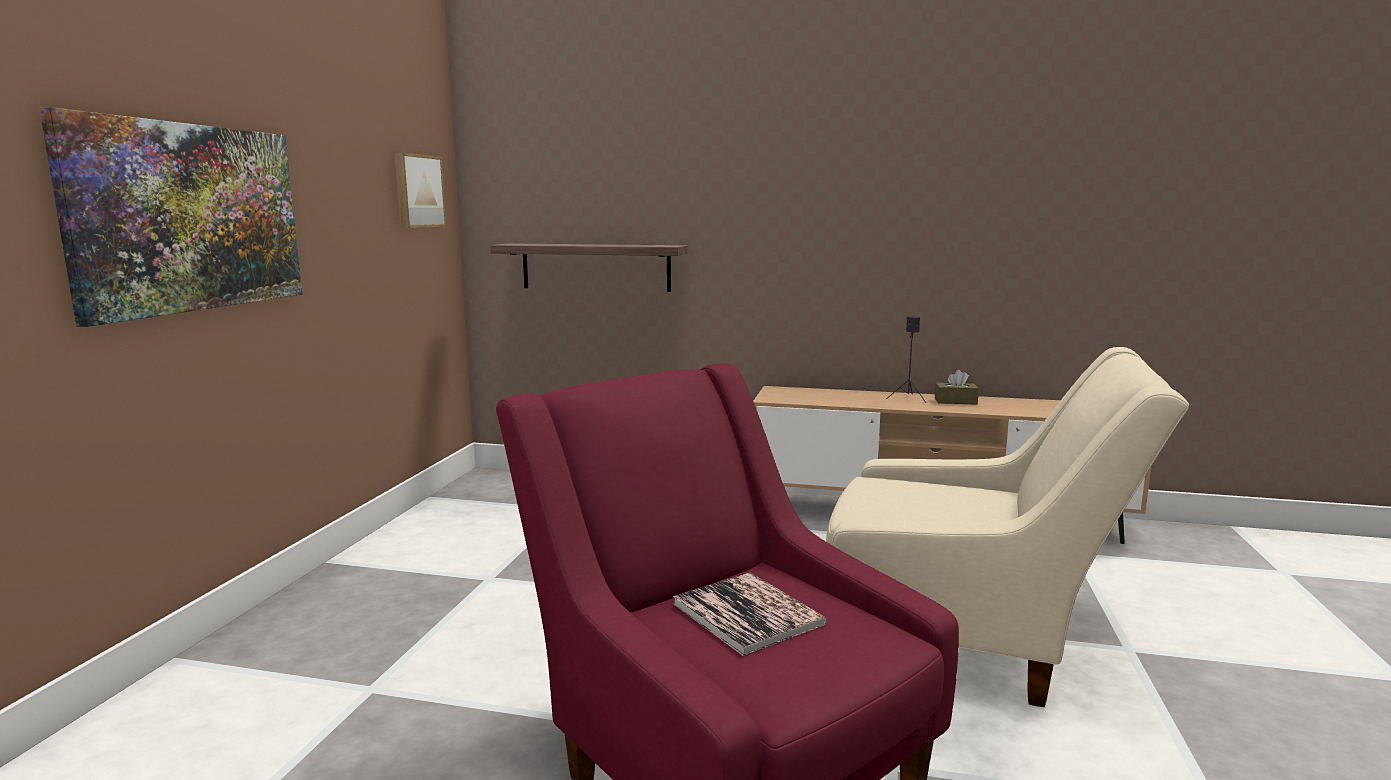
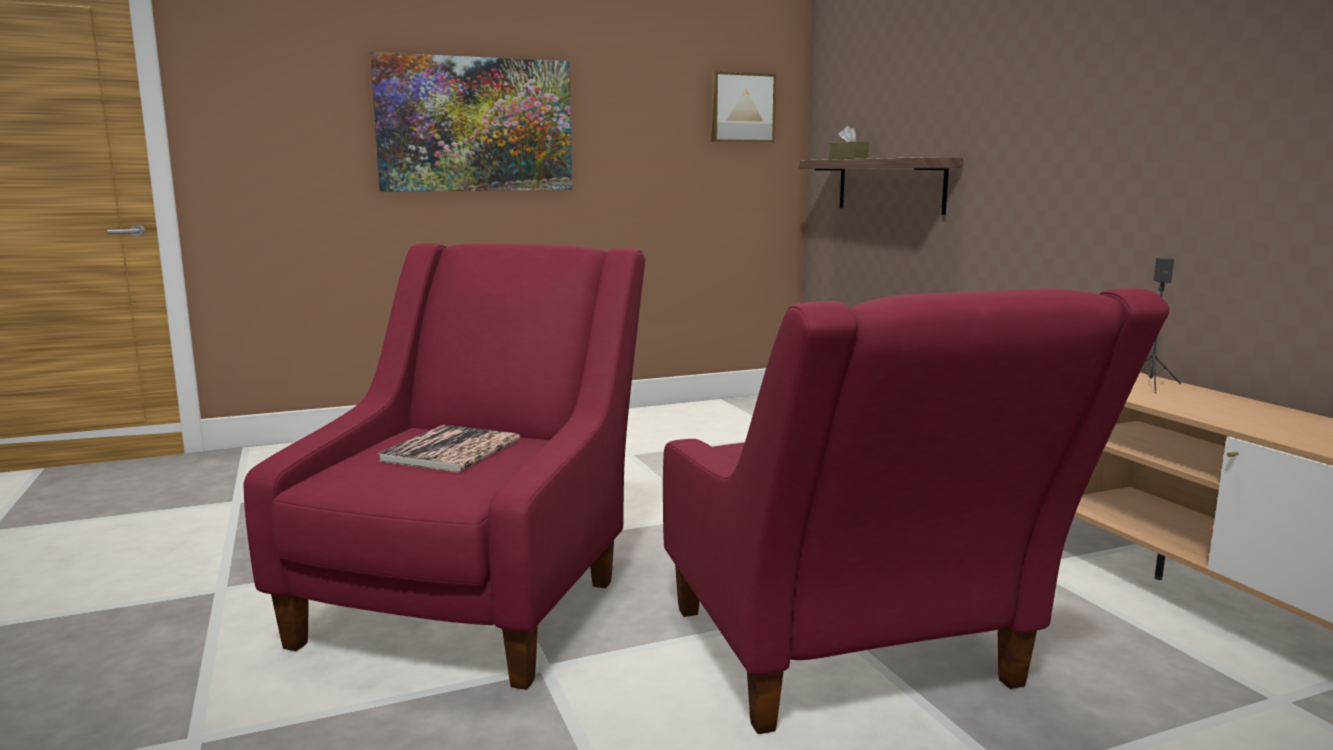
camera: 55 degrees right, 0 degrees up
(955, 401) = (1211, 401): brown tissue box -> brown tissue box (848, 159)
(970, 639) = (852, 662): beige armchair -> red armchair

